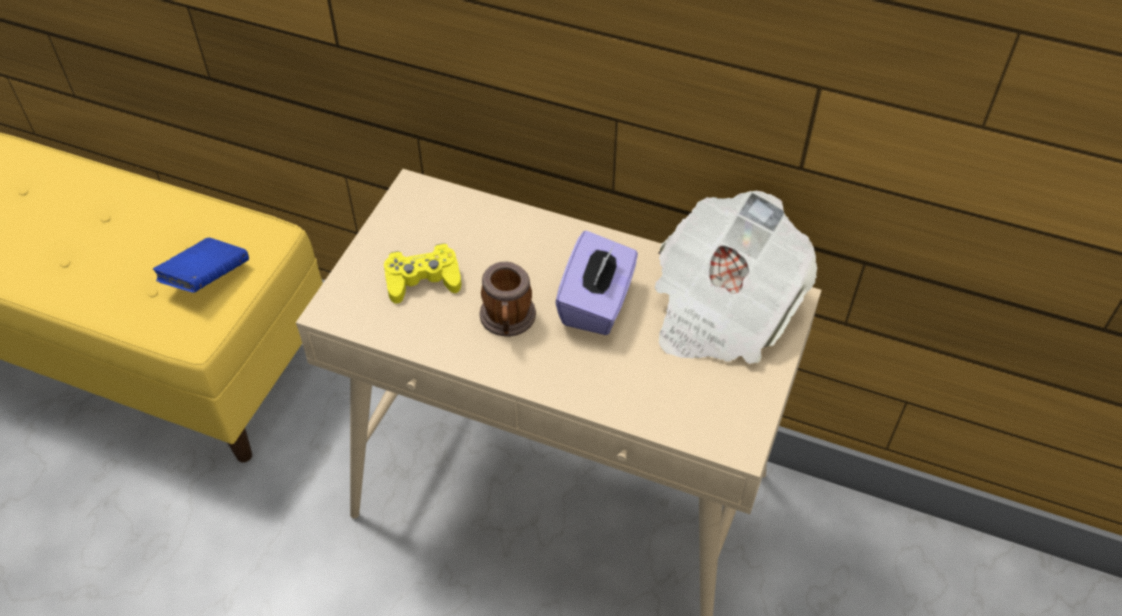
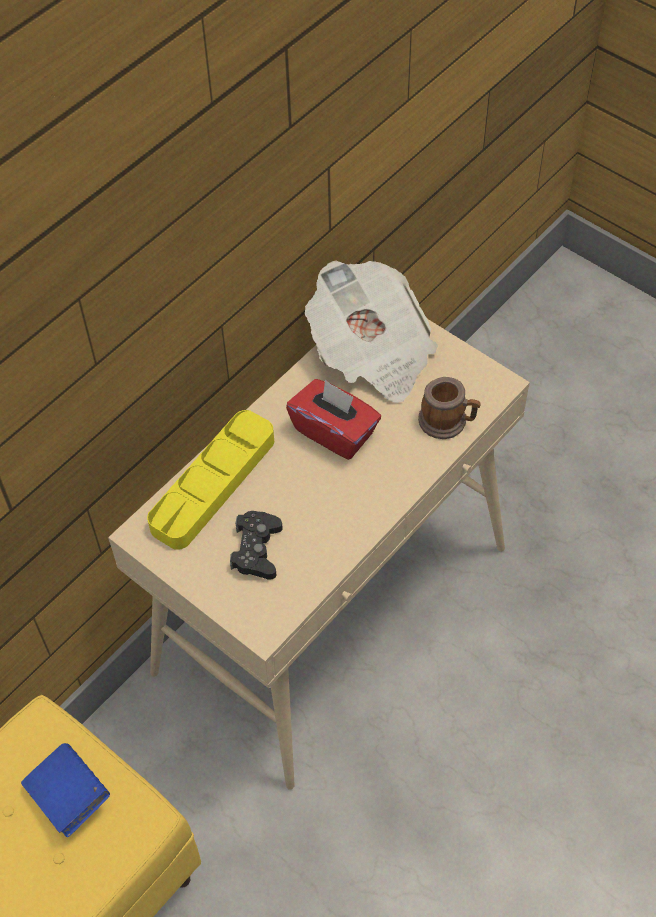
camera: 70 degrees left, 5 degrees up
(423, 279) = (256, 550): yellow game controller -> black game controller
(490, 224) = (213, 484): none -> yellow tray
(508, 321) = (328, 498): mug -> mug (448, 421)
(597, 303) = (334, 432): purple tissue box -> red tissue box

